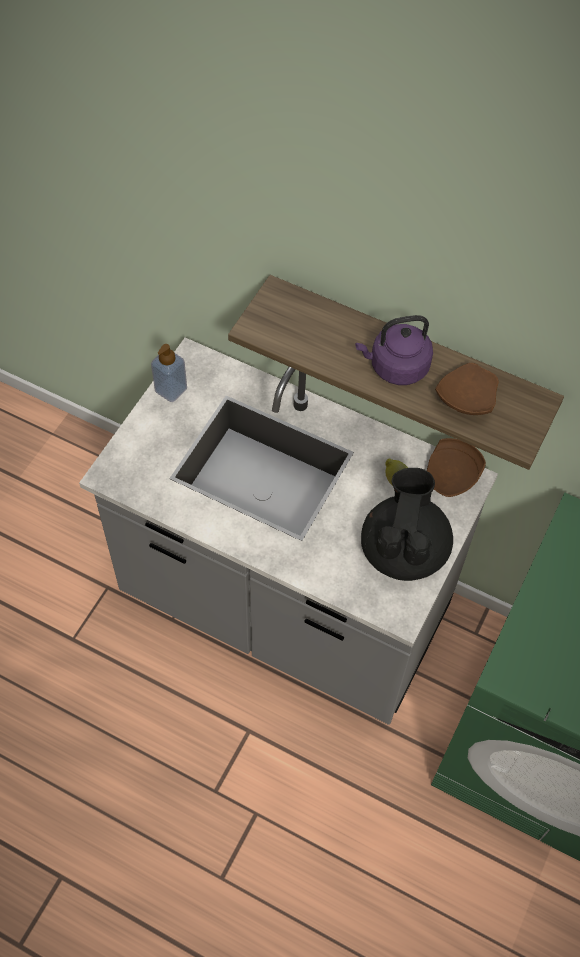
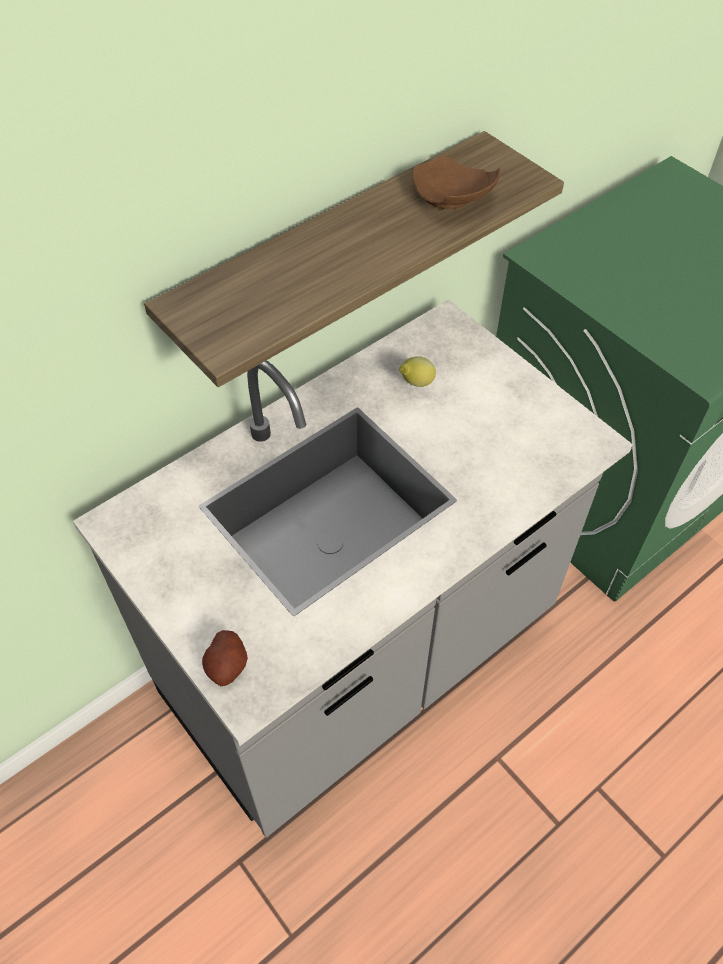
camera: 65 degrees left, 5 degrees down
(122, 458) = (227, 665): none -> potato
(171, 390) = (149, 566): soap dispenser -> none
(395, 367) = (373, 237): purple kettle -> none
(403, 549) = (510, 409): black teapot -> none
(452, 476) = (433, 335): brown plate -> none

